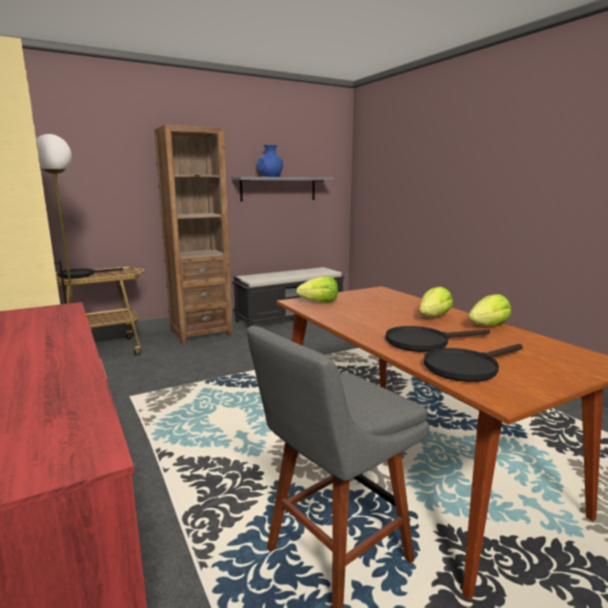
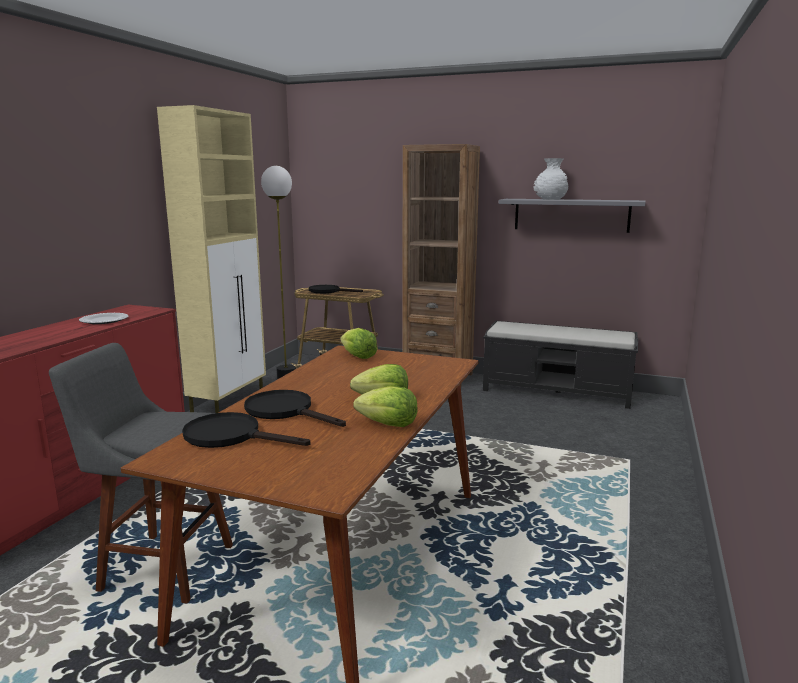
camera: 50 degrees right, 0 degrees up
(46, 329) = (105, 320): none -> plate
(269, 176) = (549, 199): blue vase -> white vase

